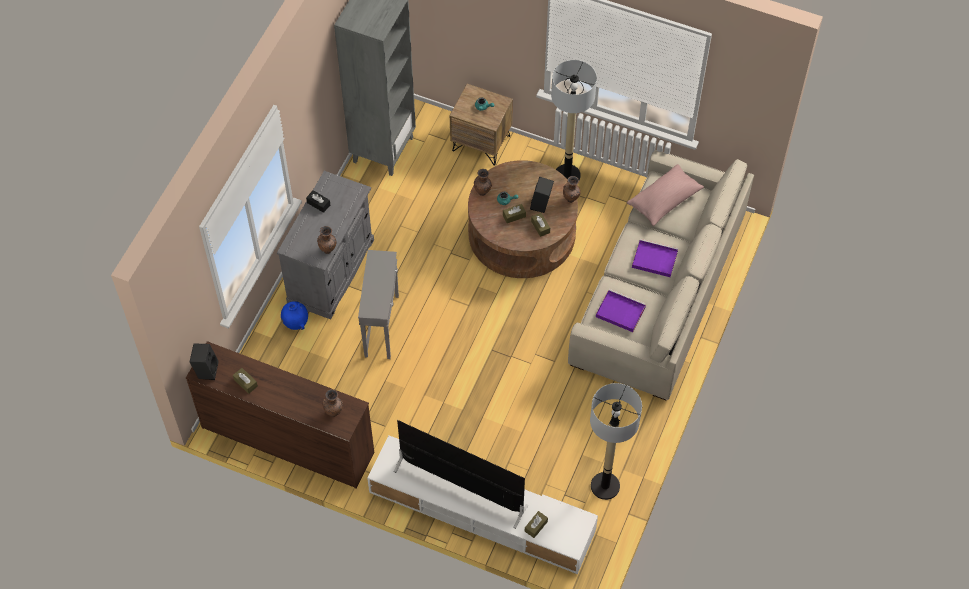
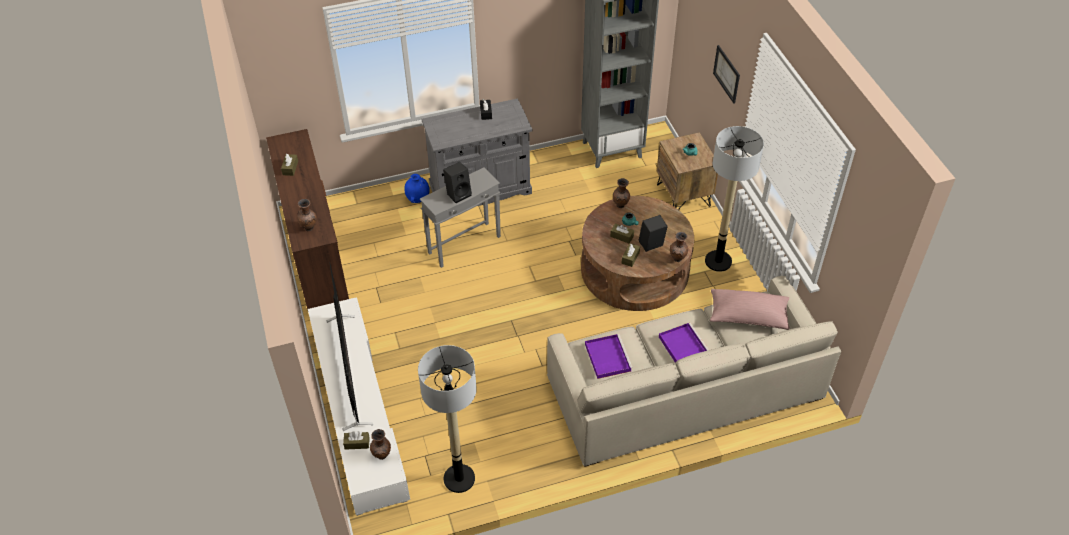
camera: 50 degrees right, 10 degrees down
(206, 370) = (282, 142): black speaker -> black speaker (458, 193)
(328, 250) = (452, 141): brown vase -> brown vase (382, 456)
(496, 26) = (726, 74): none -> picture

